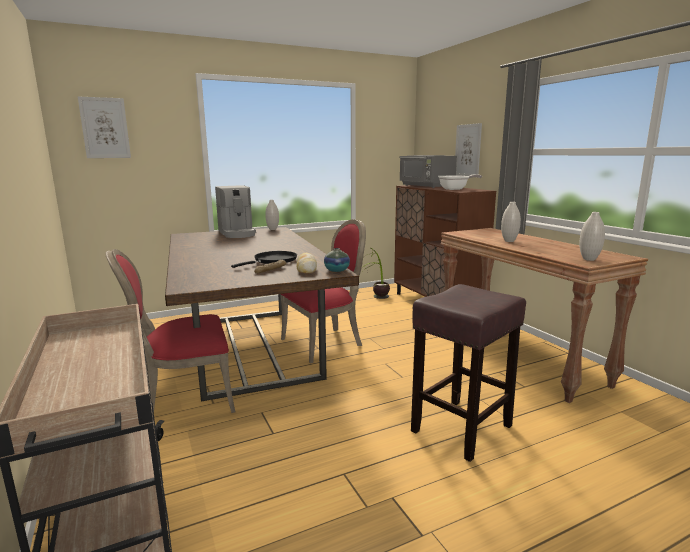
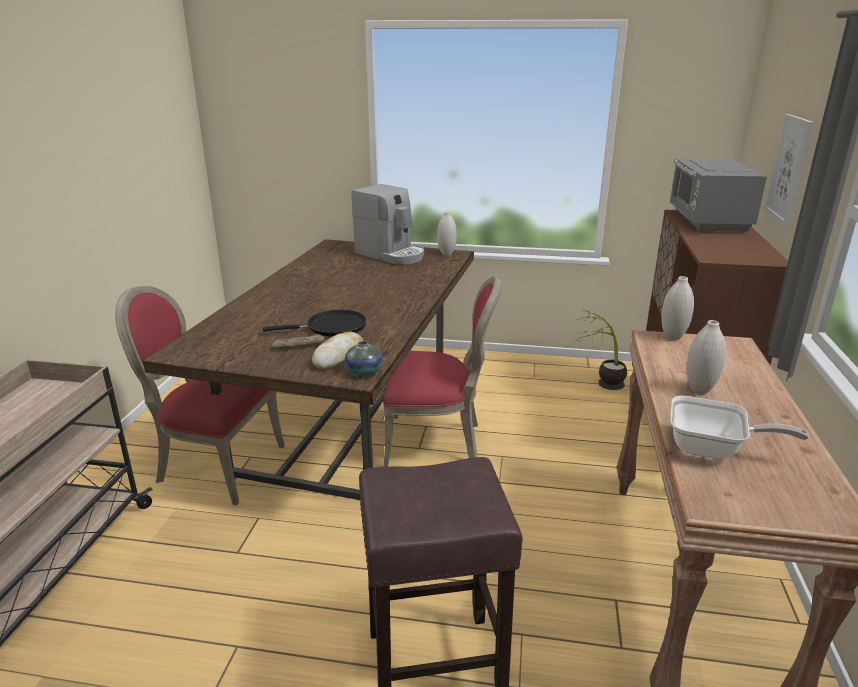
camera: 35 degrees right, 10 degrees up
(105, 128) = (255, 100): picture -> none
(237, 233) = (391, 254): coffee machine -> coffee machine turned 60 degrees counterclockwise
(456, 189) = (728, 246): frying pan -> frying pan (713, 449)
(589, 259) = (740, 497): white vase -> white vase (672, 337)

